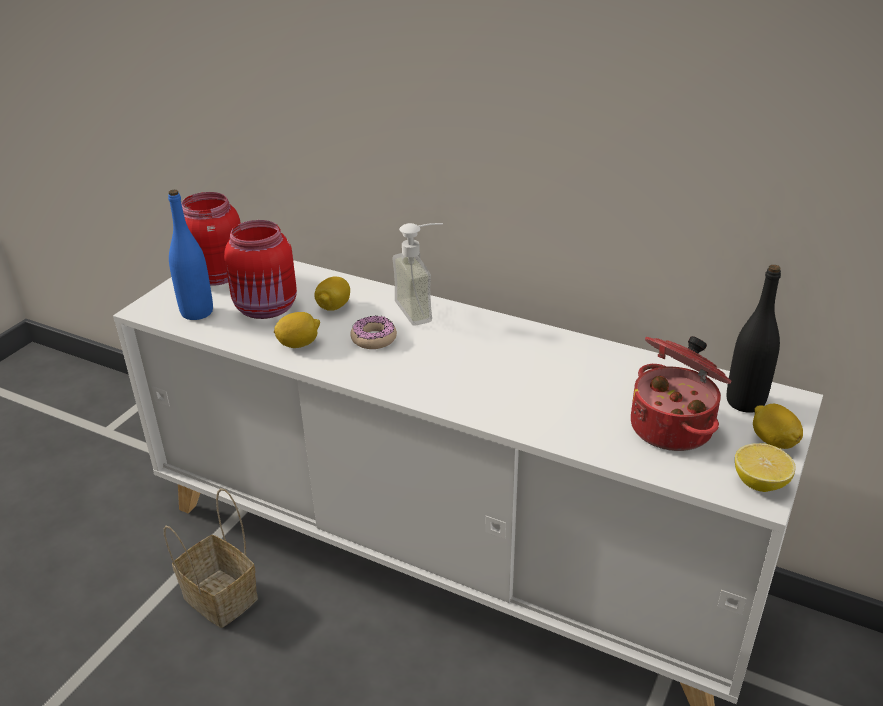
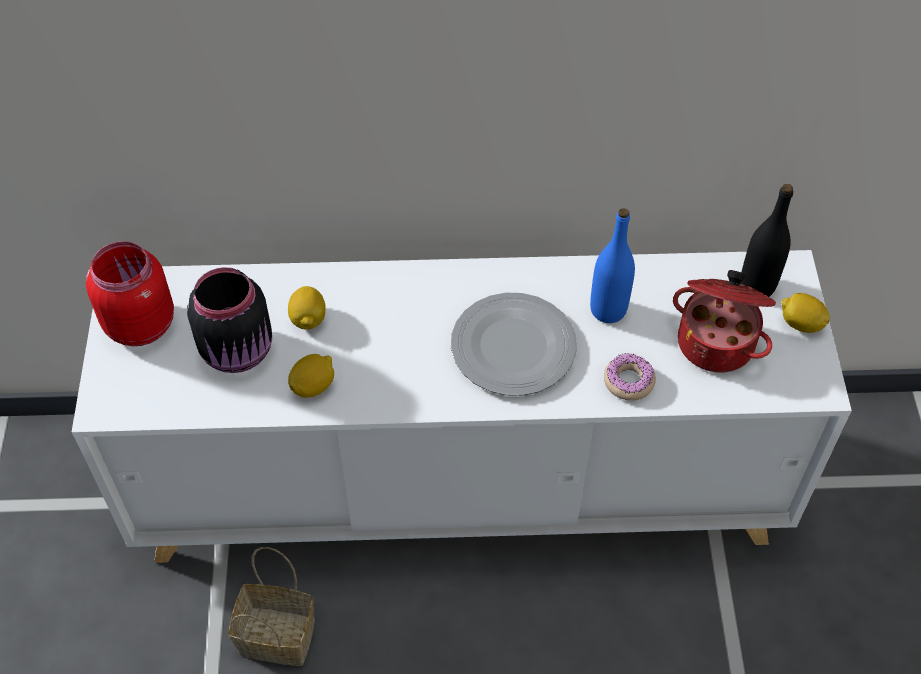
camera: 30 degrees left, 20 degrees up
(197, 312) = (166, 388): blue bottle -> blue bottle (608, 310)
(267, 309) = (239, 351): red jar -> black jar
(374, 338) = (383, 346): donut -> donut (628, 381)
(423, 309) = (402, 285): soap dispenser -> none
(479, 372) = (514, 348): none -> plate
(760, 482) = (813, 374): lemon -> none

